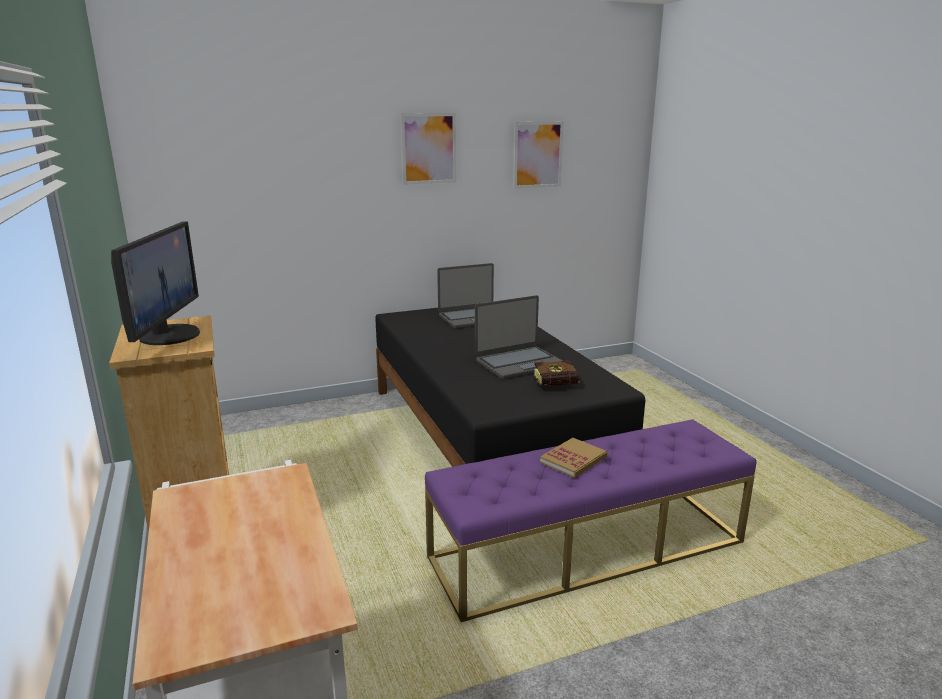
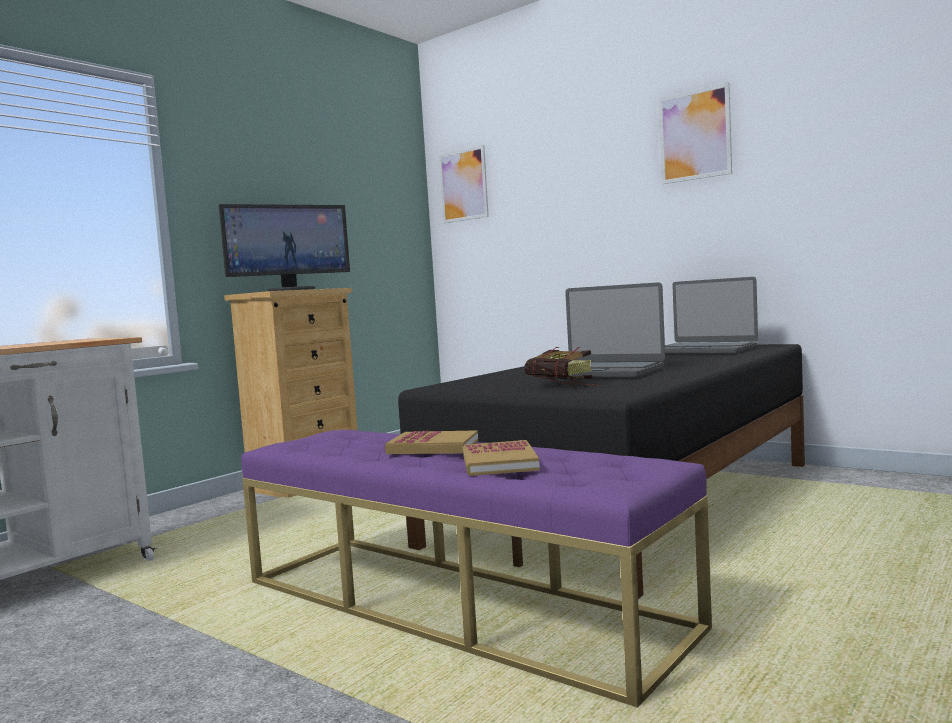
camera: 60 degrees right, 15 degrees down
(537, 155) = (869, 115): picture -> picture (463, 185)
(645, 456) = (499, 462): none -> book

